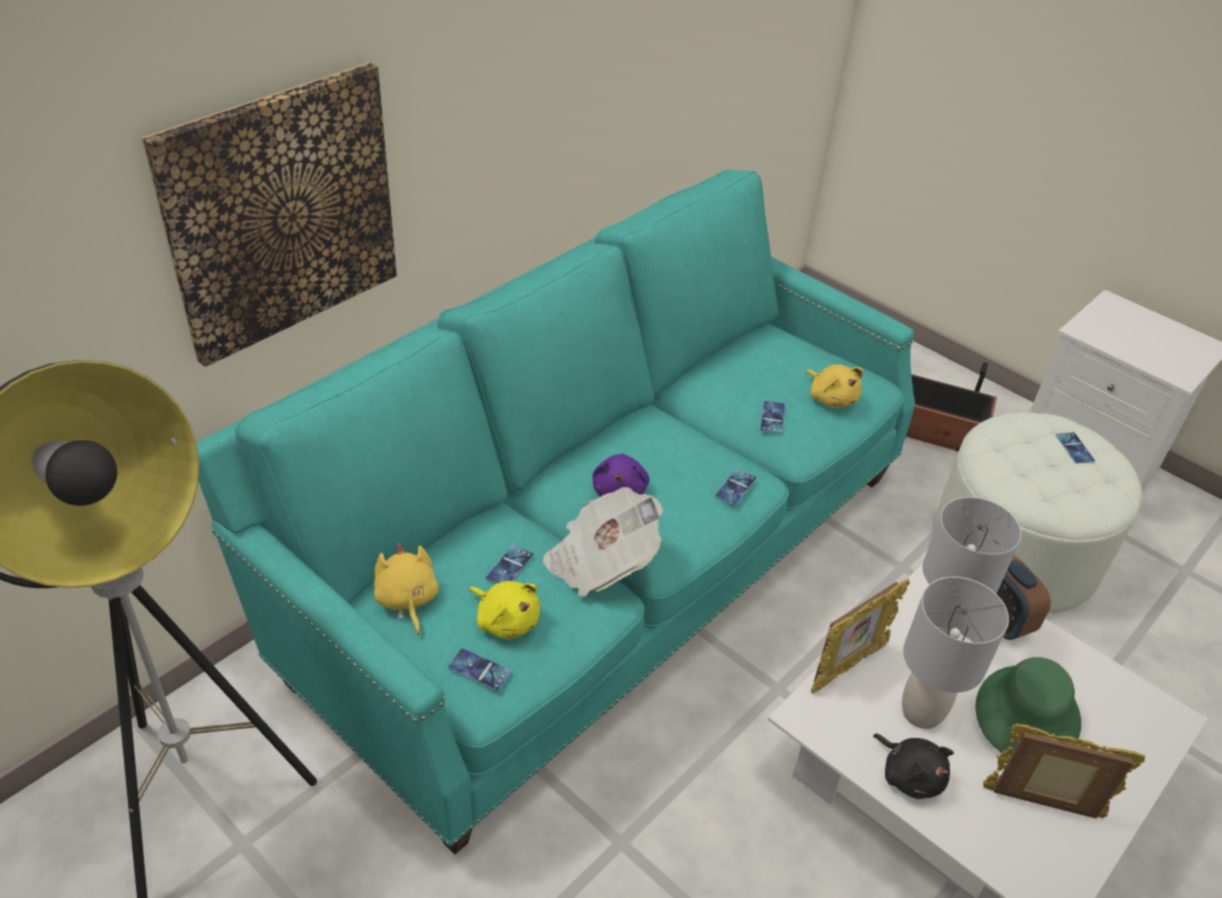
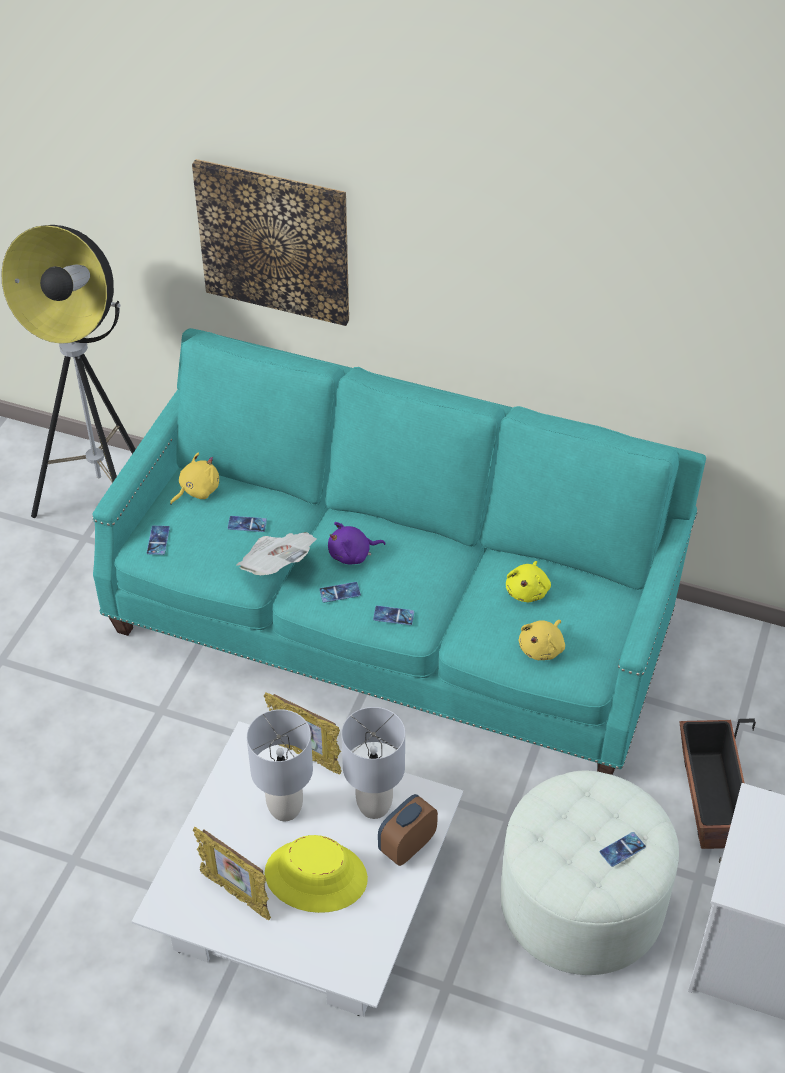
camera: 70 degrees right, 5 degrees up
(506, 620) = (202, 538): yellow plush toy -> yellow plush toy (527, 591)
(772, 417) = (489, 616): phone -> phone (340, 592)
(910, 775) = (226, 811): black plush toy -> none
(1026, 714) = (316, 876): green hat -> yellow hat
(1042, 805) = (236, 895): picture frame -> picture frame turned 135 degrees clockwise

